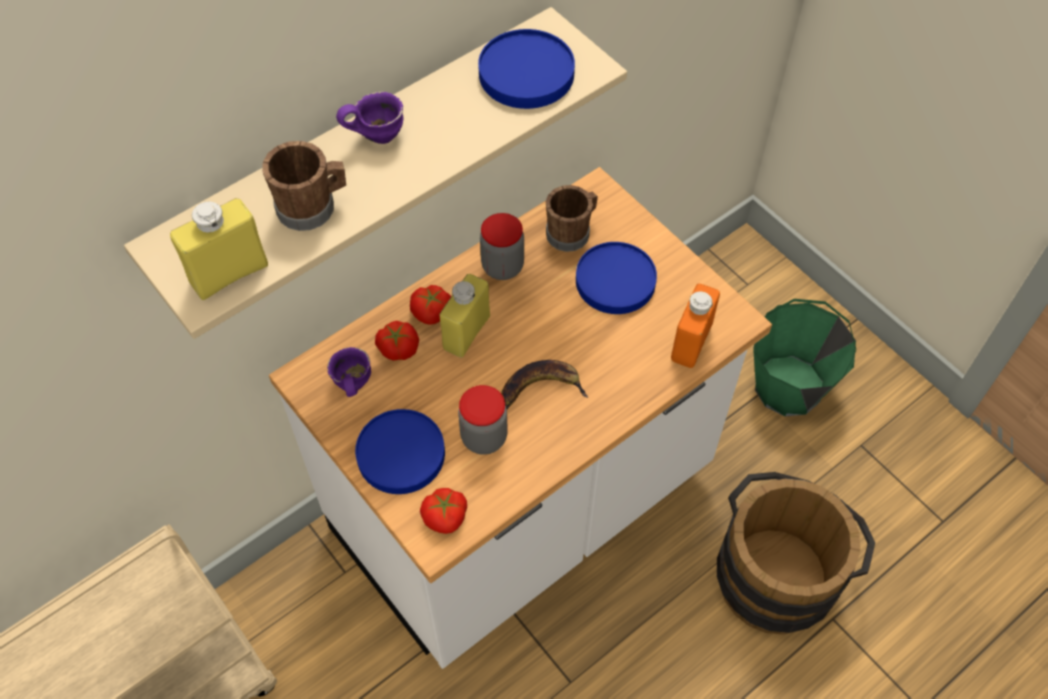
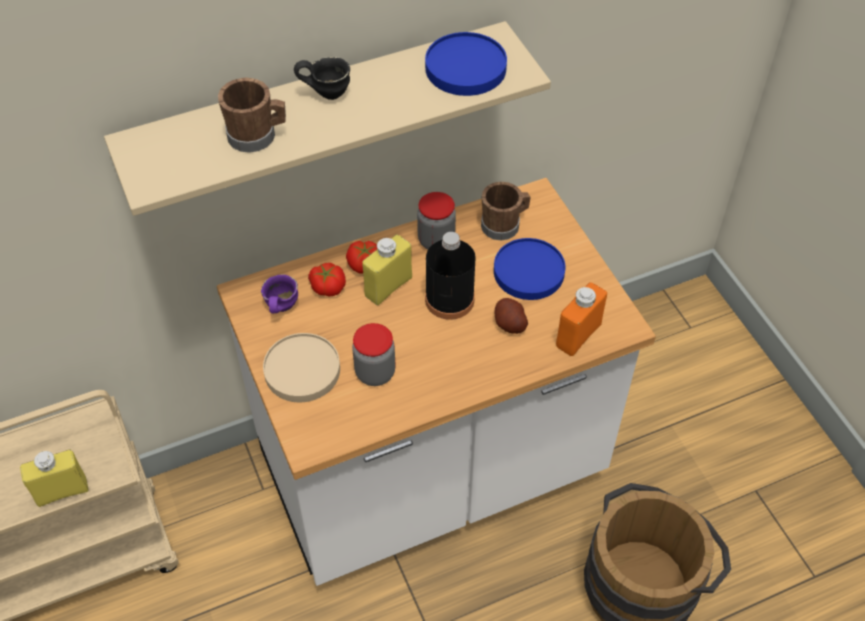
camera: 15 degrees right, 5 degrees down
(229, 274) = (175, 172): yellow bottle -> yellow bottle (62, 491)
(376, 135) = (327, 92): purple mug -> black mug
(401, 454) = (303, 370): blue plate -> beige plate
(445, 517) = (322, 428): tomato -> none
(539, 332) = (449, 299): none -> black bottle
(541, 388) = (436, 344): banana -> none
(613, 346) = (509, 324): none -> potato
(789, 387) = (702, 424): green bucket -> none

